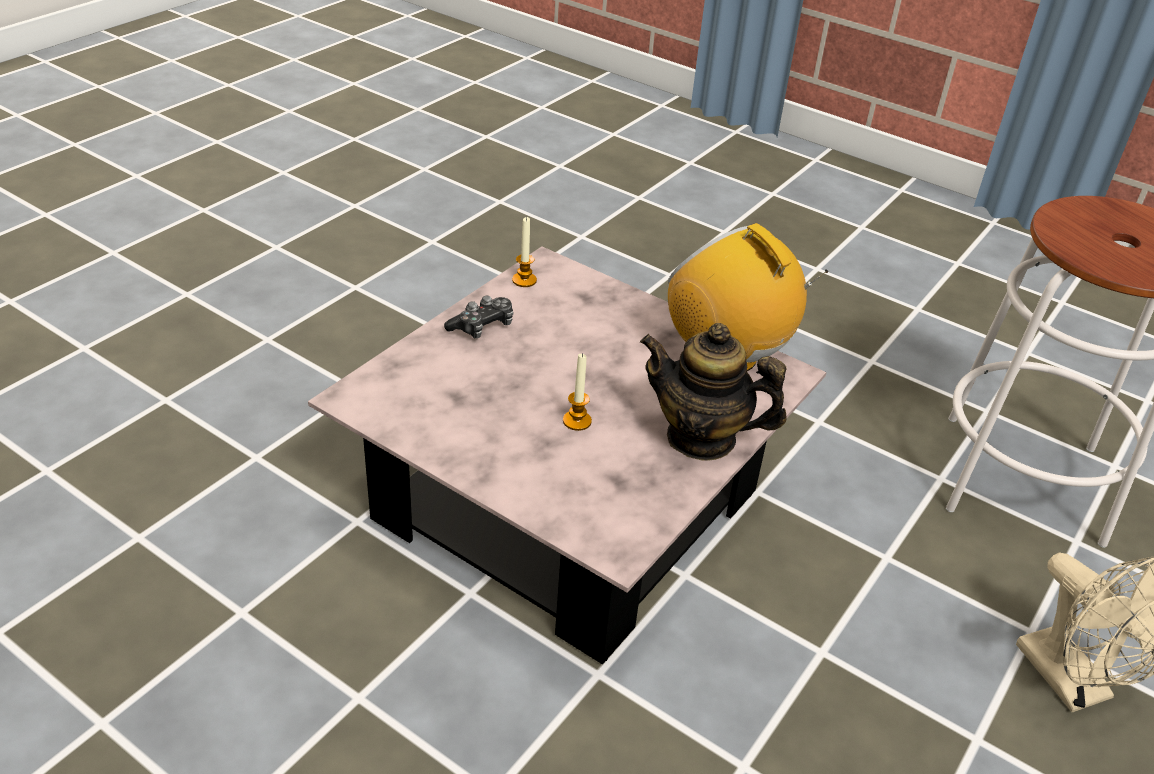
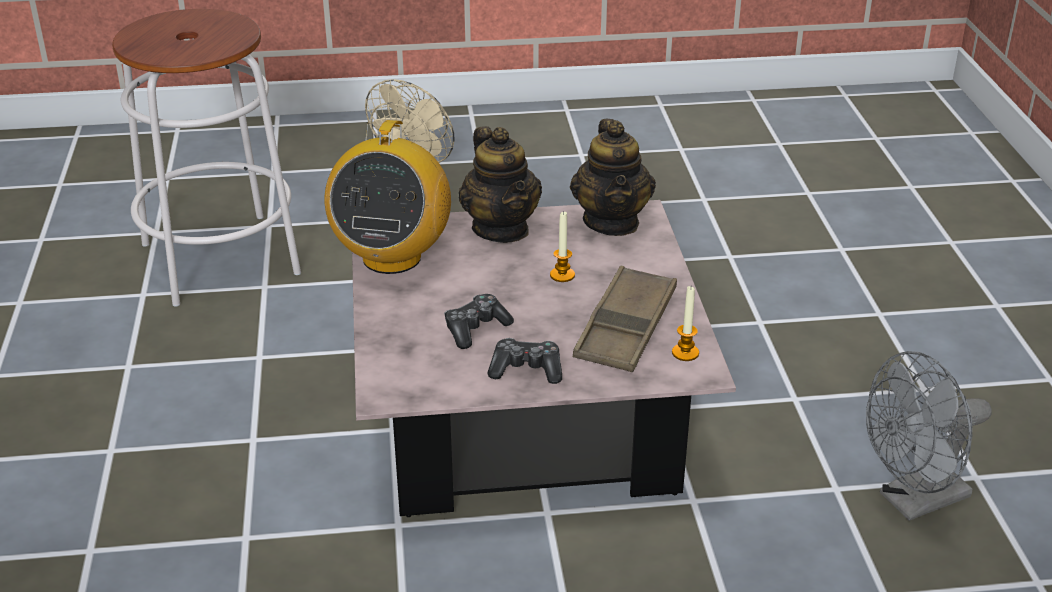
camera: 130 degrees left, 5 degrees down
(156, 646) = (914, 501): none -> grey fan
(456, 402) = (626, 328): none -> brown tray
(524, 280) = (429, 390): candle -> candle (685, 353)
(565, 335) = (476, 329): none -> game controller
(625, 515) = (612, 222): none -> teapot

